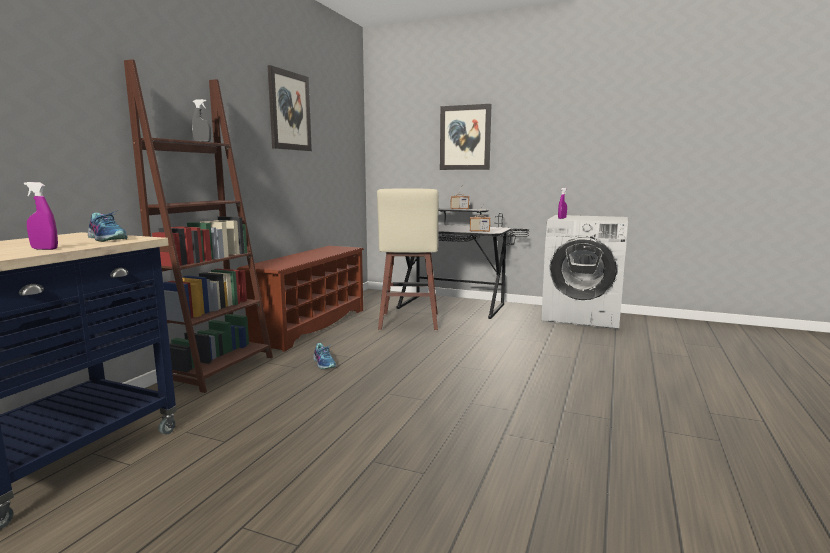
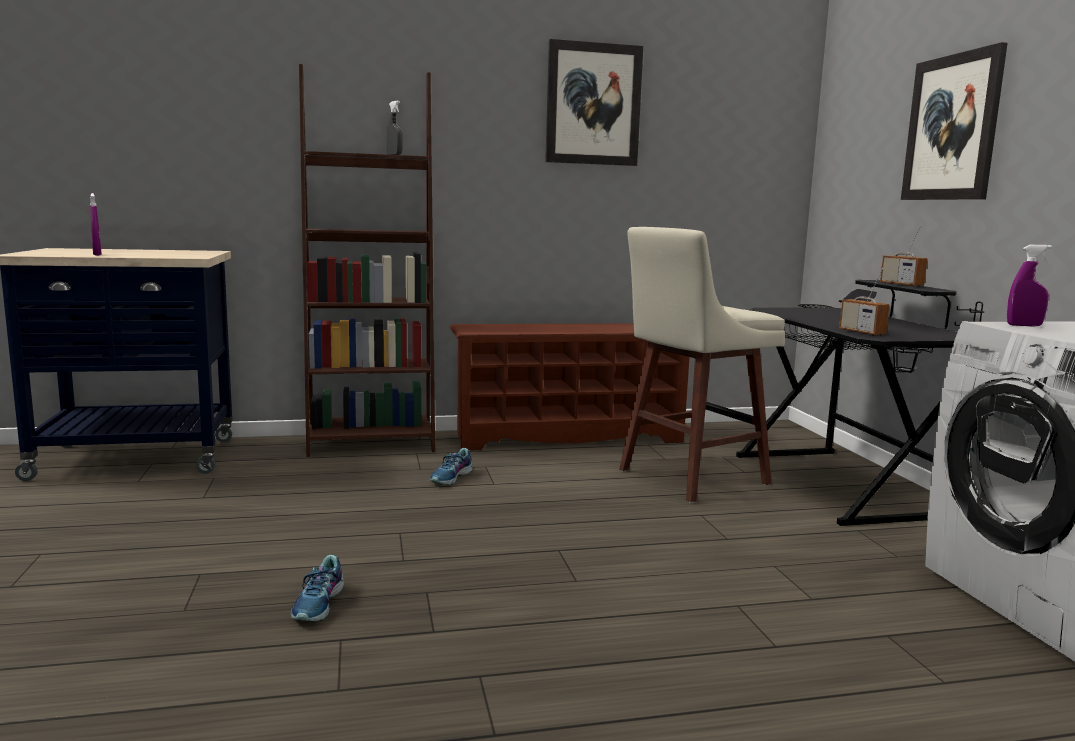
camera: 55 degrees right, 0 degrees up
(108, 238) = (181, 254): shoe -> shoe (319, 604)

